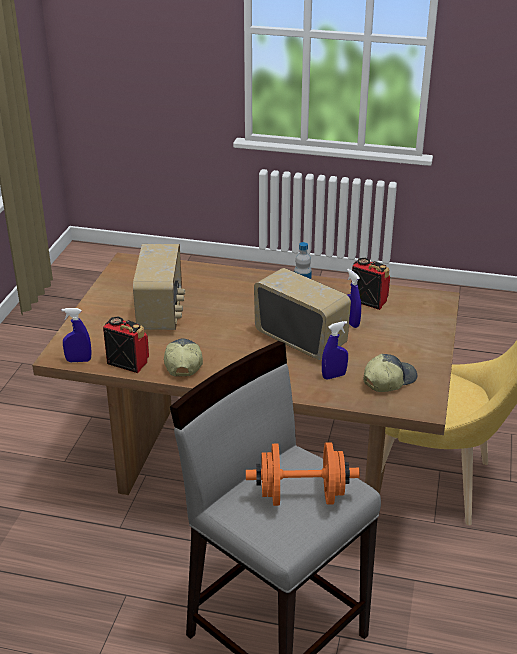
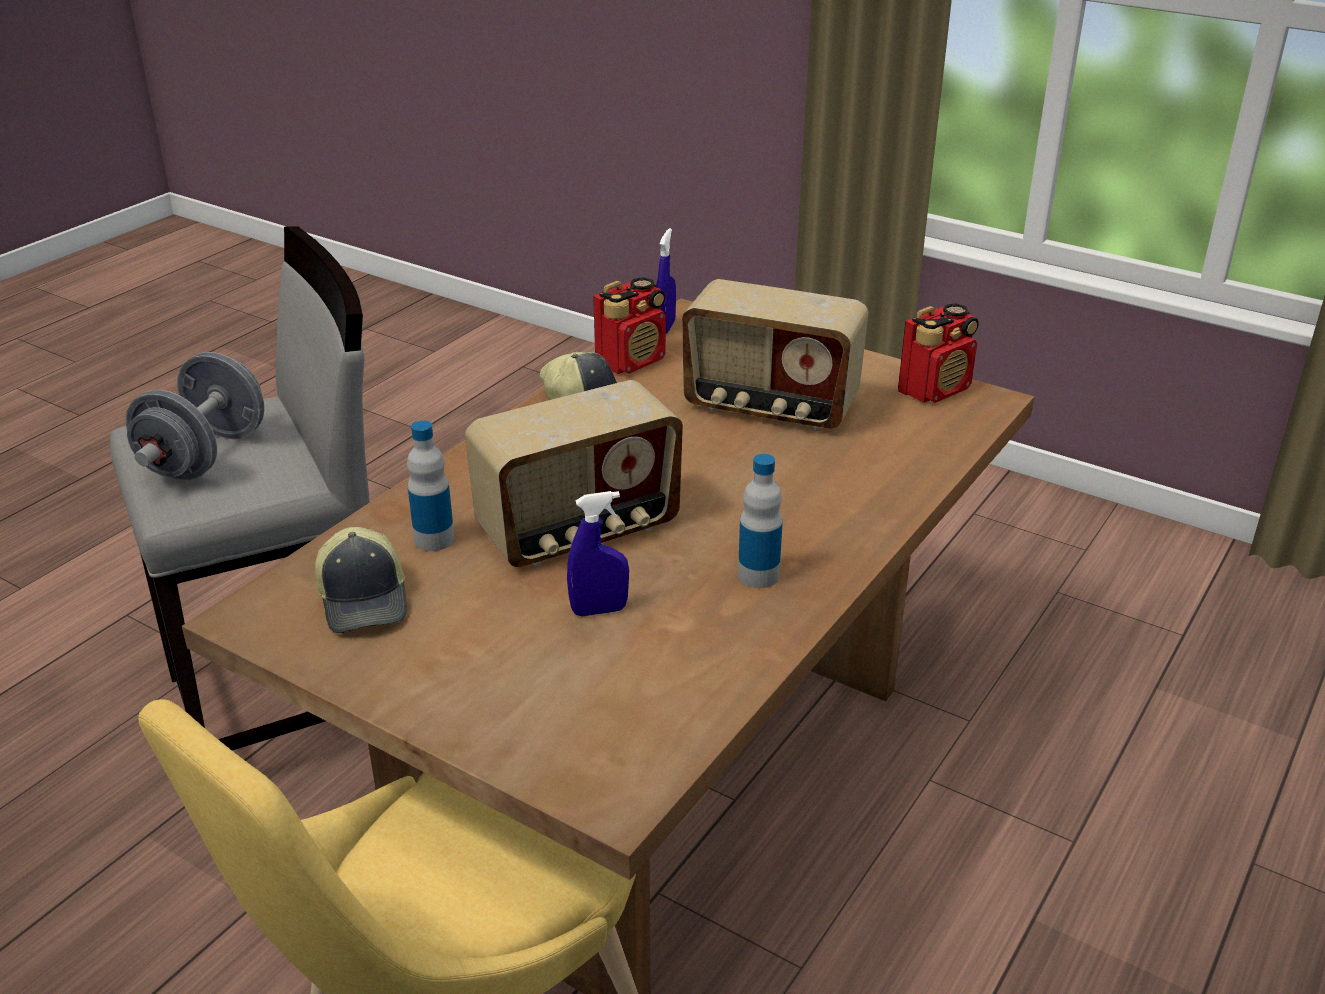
camera: 110 degrees right, 0 degrees up
(301, 496) = (205, 456): orange dumbbell -> grey dumbbell
(334, 376) = (434, 539): blue spray bottle -> bottle
(368, 300) = (677, 665): radio -> radio (935, 389)

